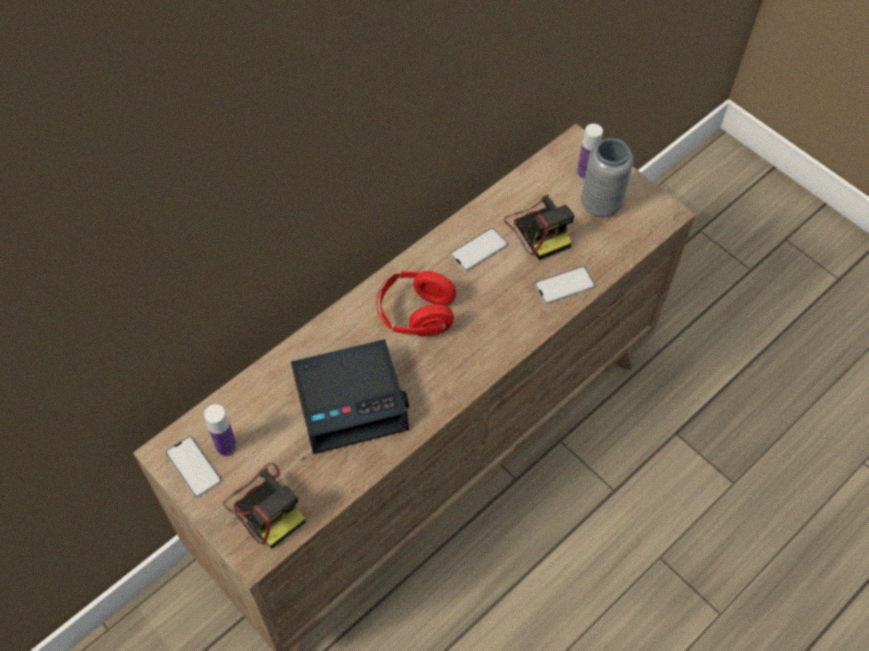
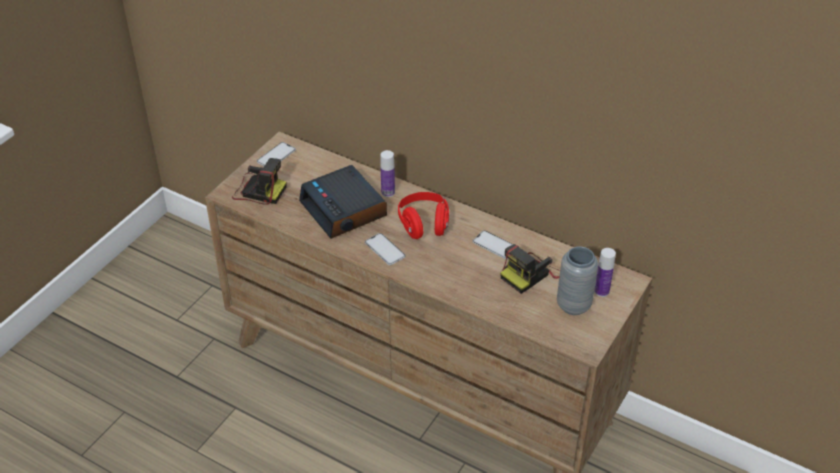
camera: 75 degrees right, 15 degrees down
(226, 447) = (293, 165): bottle -> bottle (388, 192)
(266, 506) = (258, 190): camera -> camera turned 105 degrees counterclockwise
(564, 285) = (484, 297): phone -> phone (385, 249)

